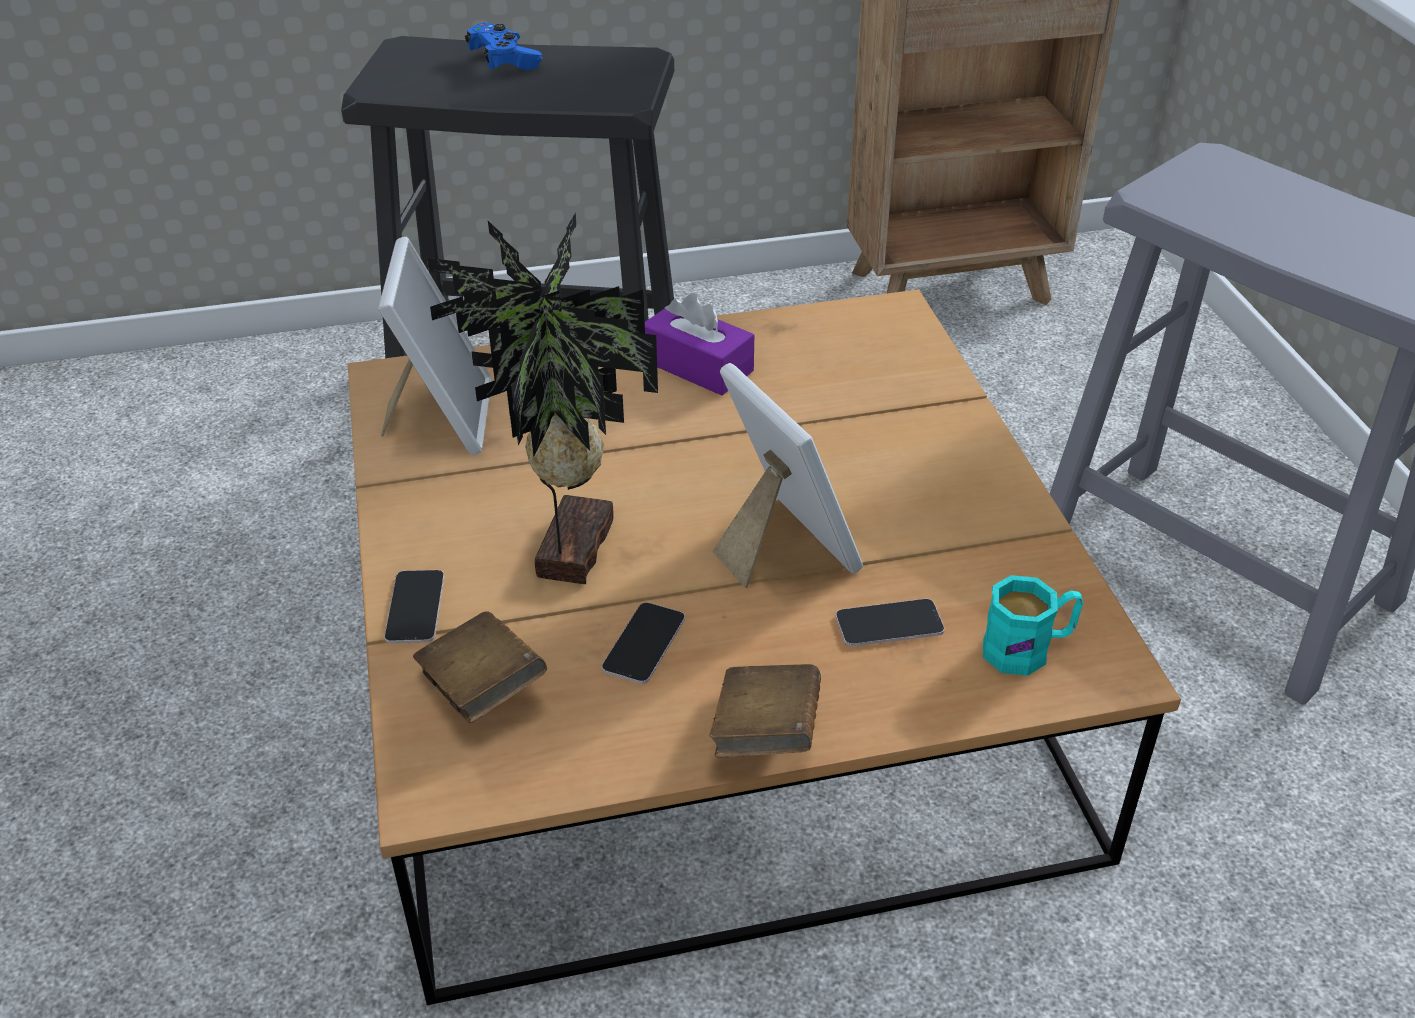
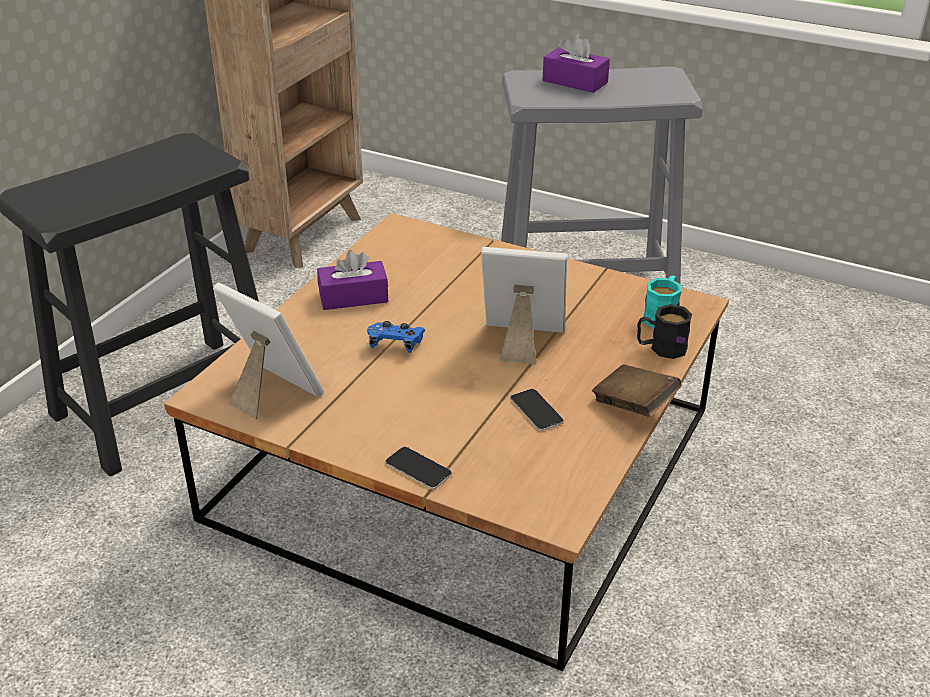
camera: 50 degrees left, 5 degrees down
(482, 689) = (507, 473): brown book -> none
(504, 61) = (104, 175): blue game controller -> blue game controller (395, 344)
(567, 549) = (438, 401): potted plant -> none
(889, 624) = (606, 340): phone -> none
(942, 690) = (661, 348): none -> black mug
(1285, 202) = (575, 82): none -> purple tissue box

